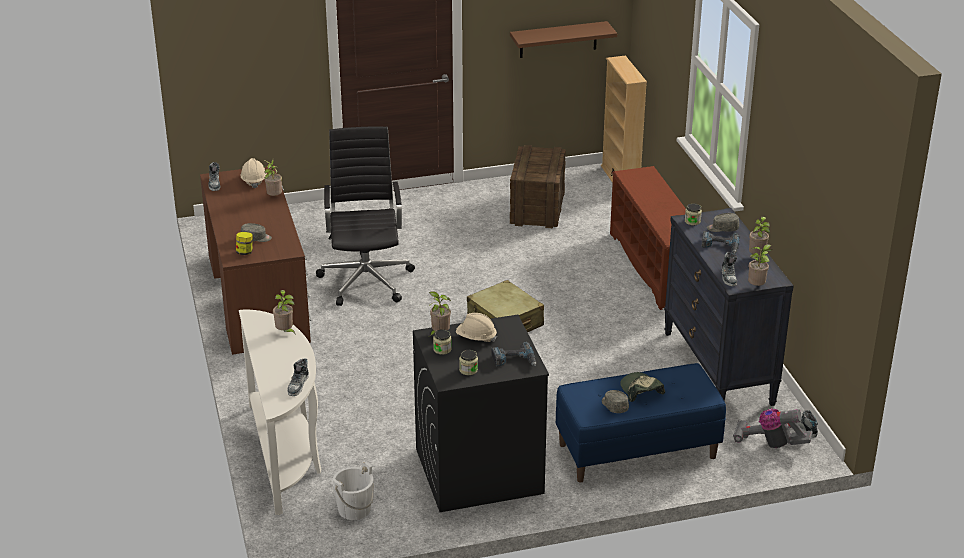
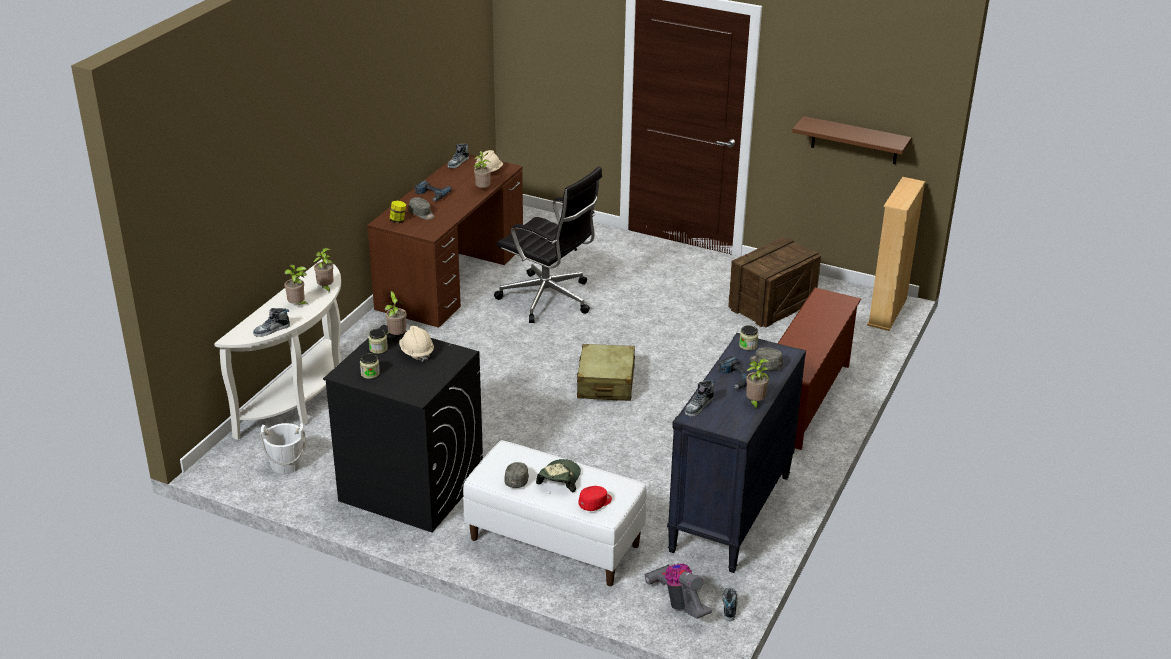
camera: 40 degrees right, 0 degrees up
(366, 279) = (549, 299): black office chair -> black office chair turned 90 degrees clockwise
(514, 360) = (414, 384): power drill -> power drill (431, 195)
(637, 451) = (553, 542): blue bench -> white bench
(689, 393) = (595, 503): none -> red cap
(757, 287) = (710, 427): potted plant -> potted plant (298, 305)

